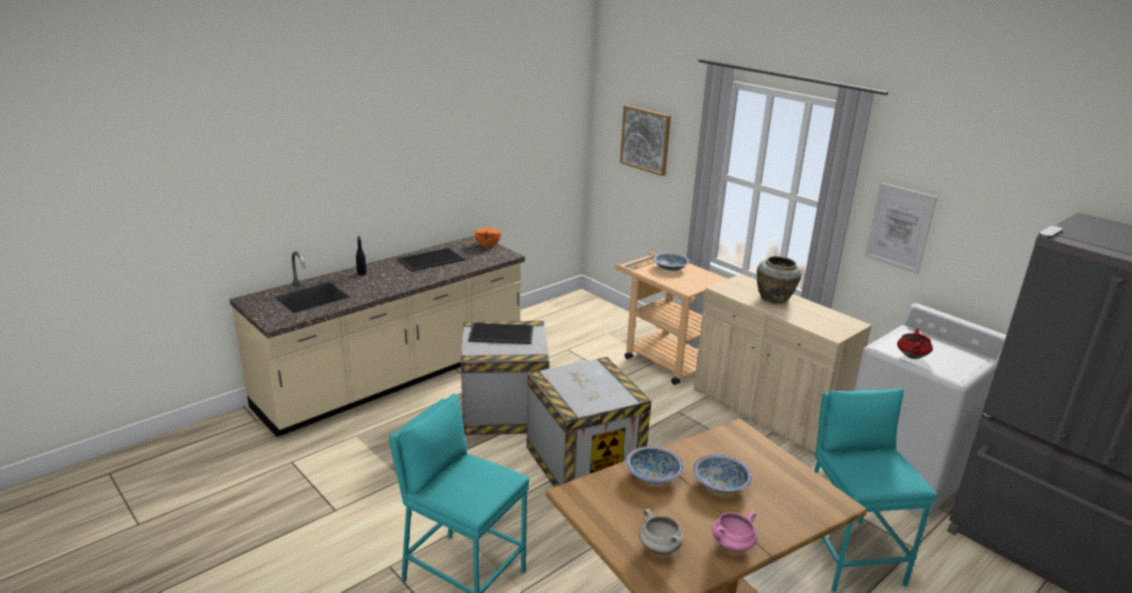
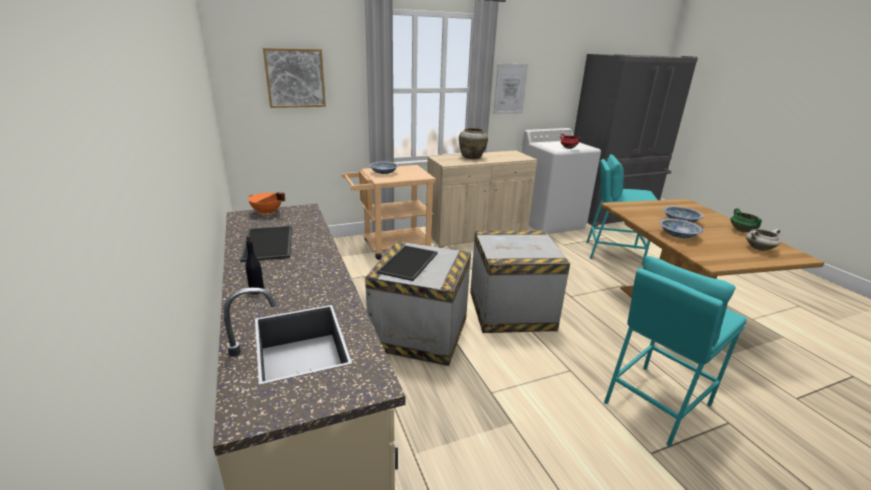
camera: 70 degrees left, 0 degrees up
(732, 546) = (742, 231): pink cooking pot -> green cooking pot

